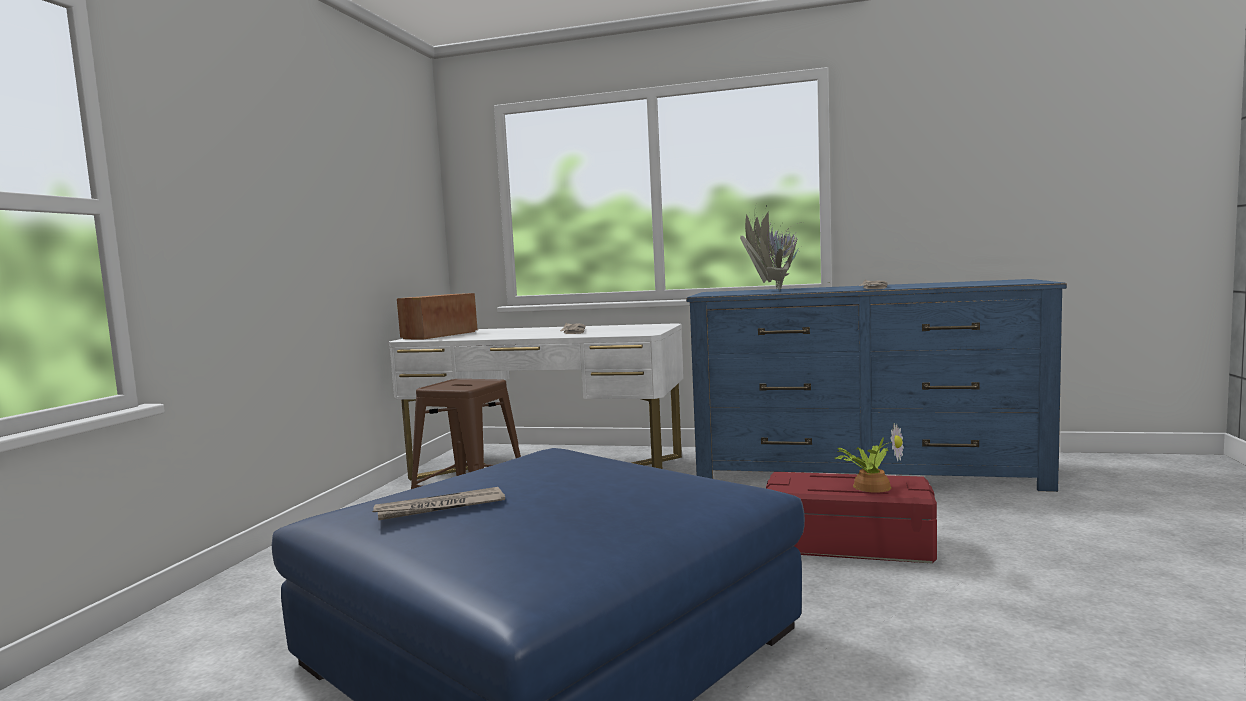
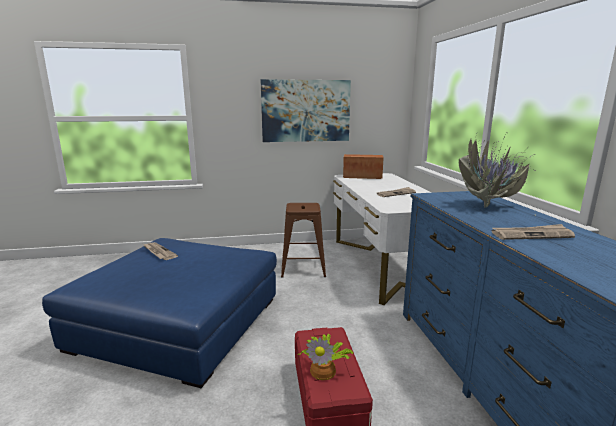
camera: 65 degrees right, 10 degrees up
(330, 210) = (306, 111): none -> picture

